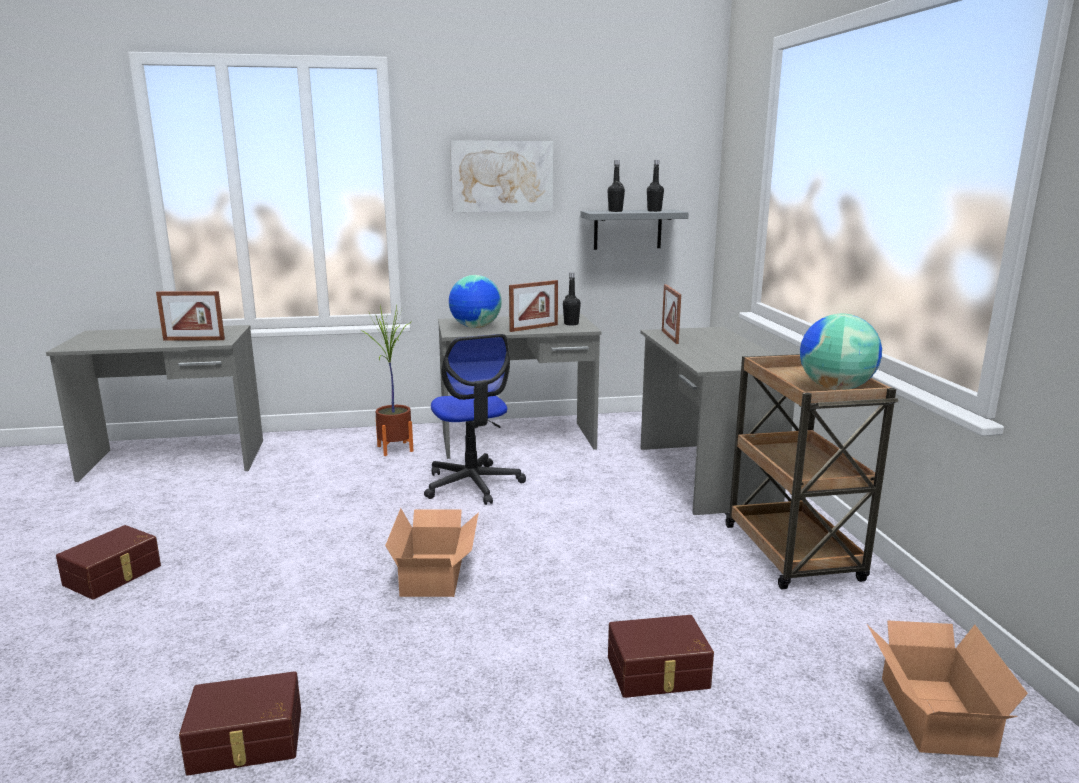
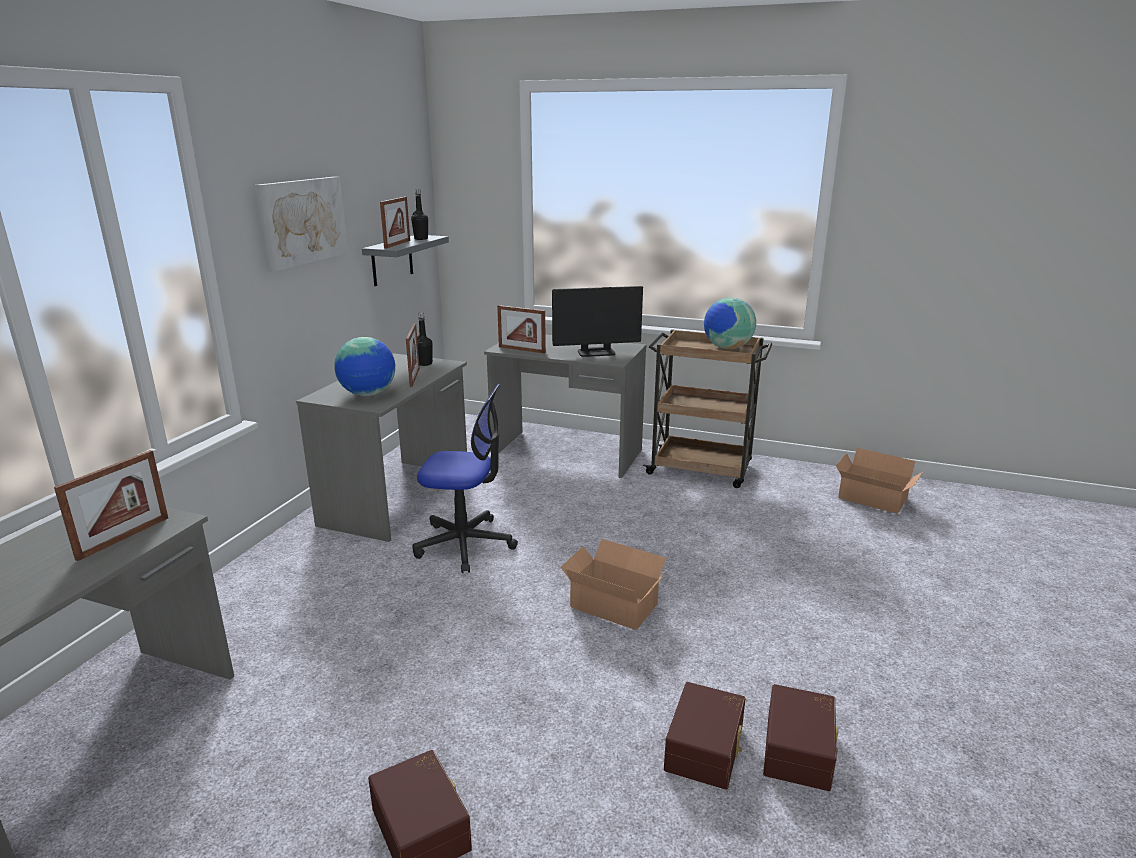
camera: 60 degrees left, 5 degrees up
(395, 449) = (320, 563): potted plant -> none
(615, 211) = (397, 244): black bottle -> picture frame
(658, 673) = (801, 556): brown storage box -> brown storage box (706, 748)
(720, 357) = (596, 352): none -> monitor

